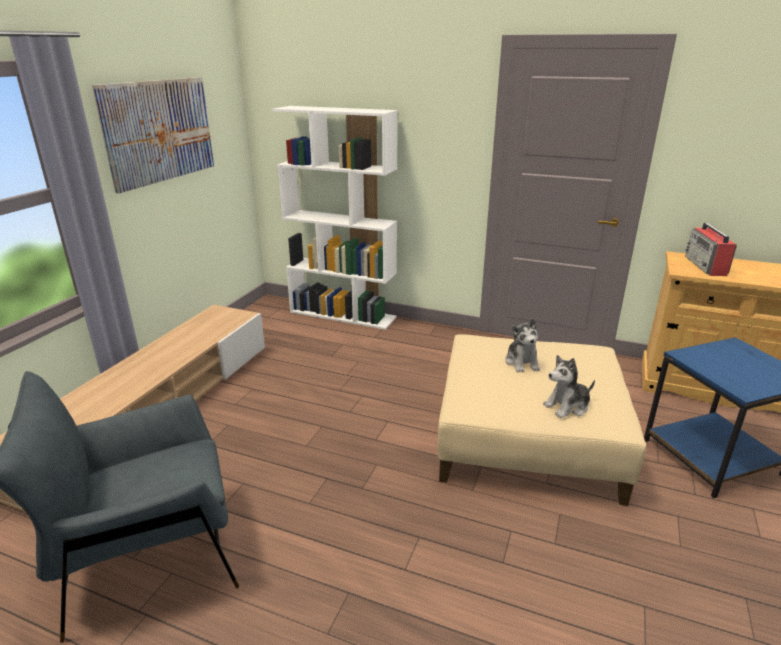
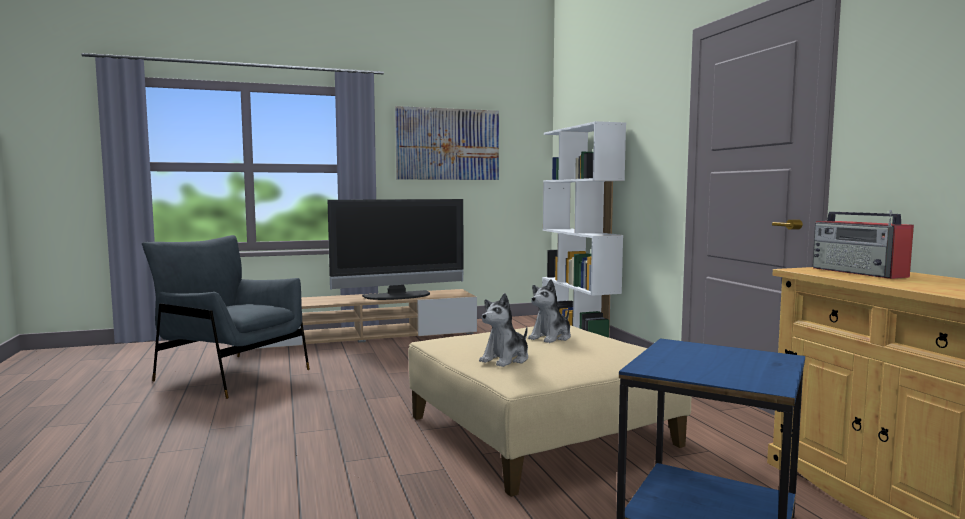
camera: 50 degrees right, 20 degrees down
(182, 344) = (398, 296): none -> television
(567, 406) = (506, 359): plush toy -> plush toy turned 75 degrees counterclockwise
(705, 266) = (859, 272): radio -> radio turned 75 degrees counterclockwise

